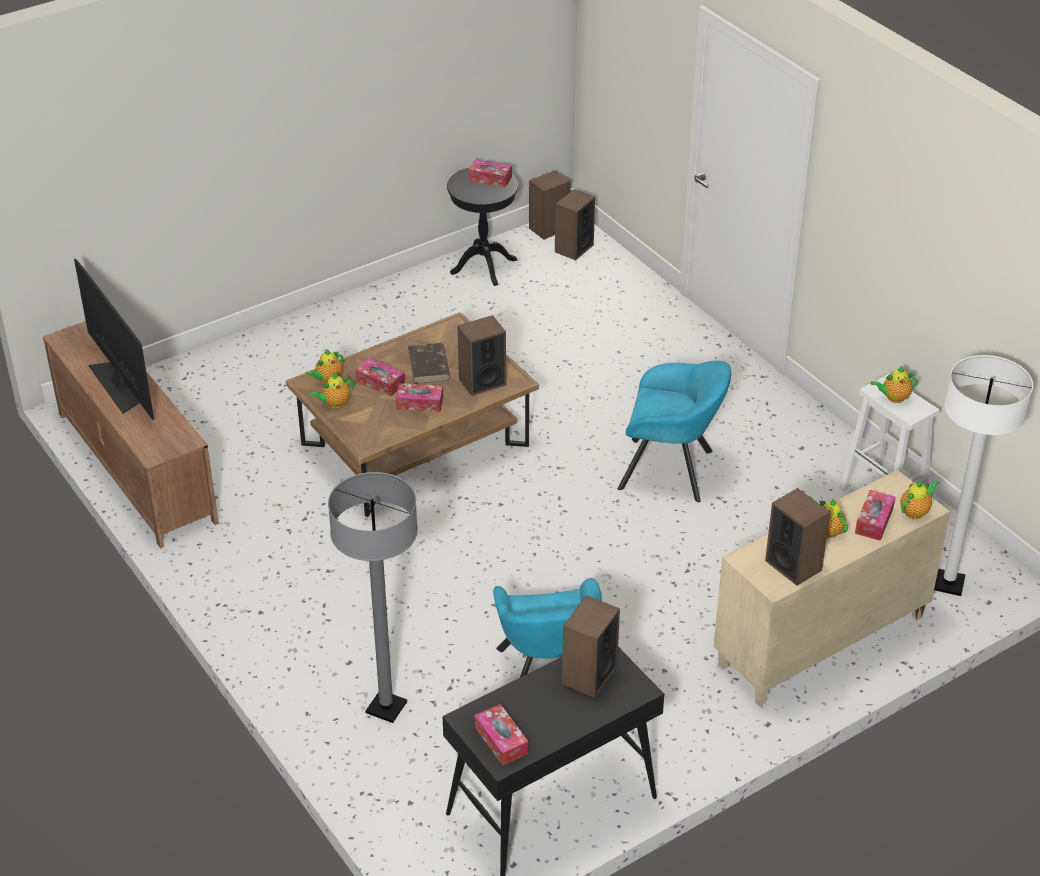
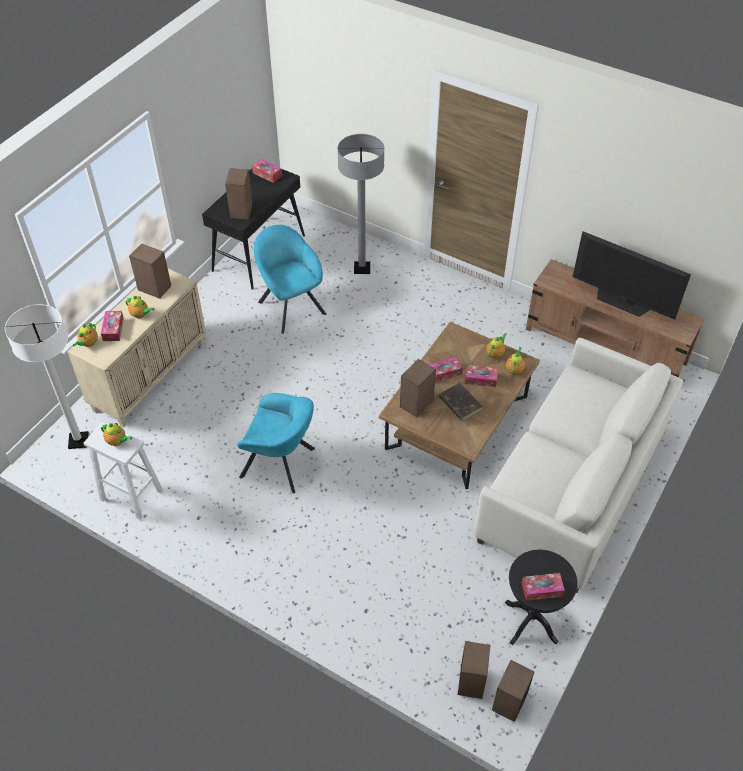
camera: 155 degrees right, 10 degrees up
(340, 345) = (571, 488): none -> white sofa
(671, 470) = (281, 464): turquoise armchair -> turquoise armchair turned 150 degrees counterclockwise
(893, 398) = (117, 441): teapot -> teapot turned 60 degrees clockwise

